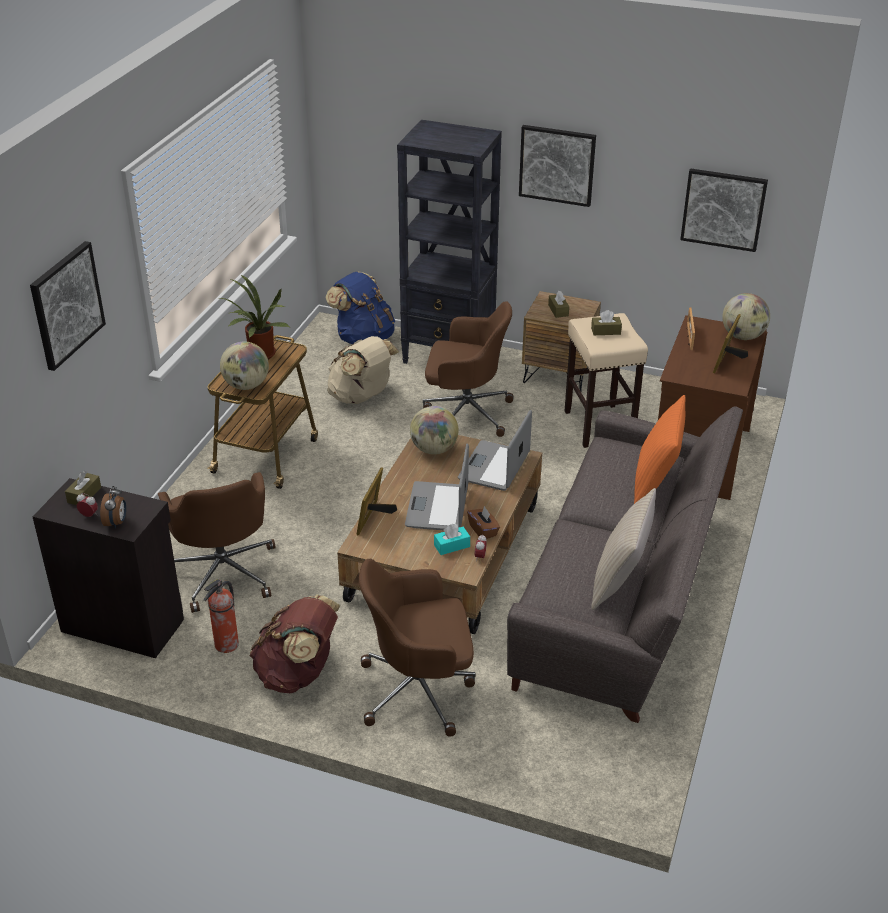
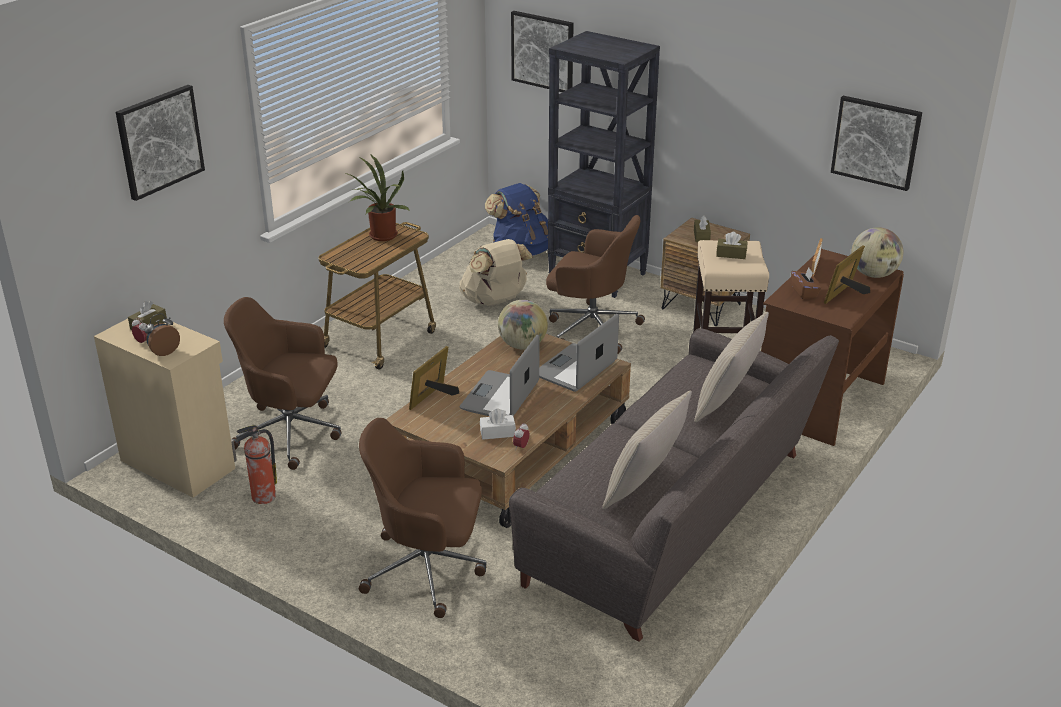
camera: 15 degrees right, 5 degrees down
(116, 522) = (164, 351): alarm clock -> alarm clock turned 150 degrees counterclockwise
(123, 624) = (178, 463): black cabinet -> beige cabinet
(224, 572) = (292, 433): brown office chair -> brown office chair turned 105 degrees clockwise
(246, 385) = (354, 260): globe -> none
(298, 673) = (318, 534): brown backpack -> none
(452, 546) = (497, 433): turquoise tissue box -> white tissue box
(483, 530) = (536, 424): brown tissue box -> brown tissue box (804, 292)
(557, 165) = (712, 85): picture -> picture (543, 51)
(655, 483) = (728, 403): orange pillow -> beige pillow

